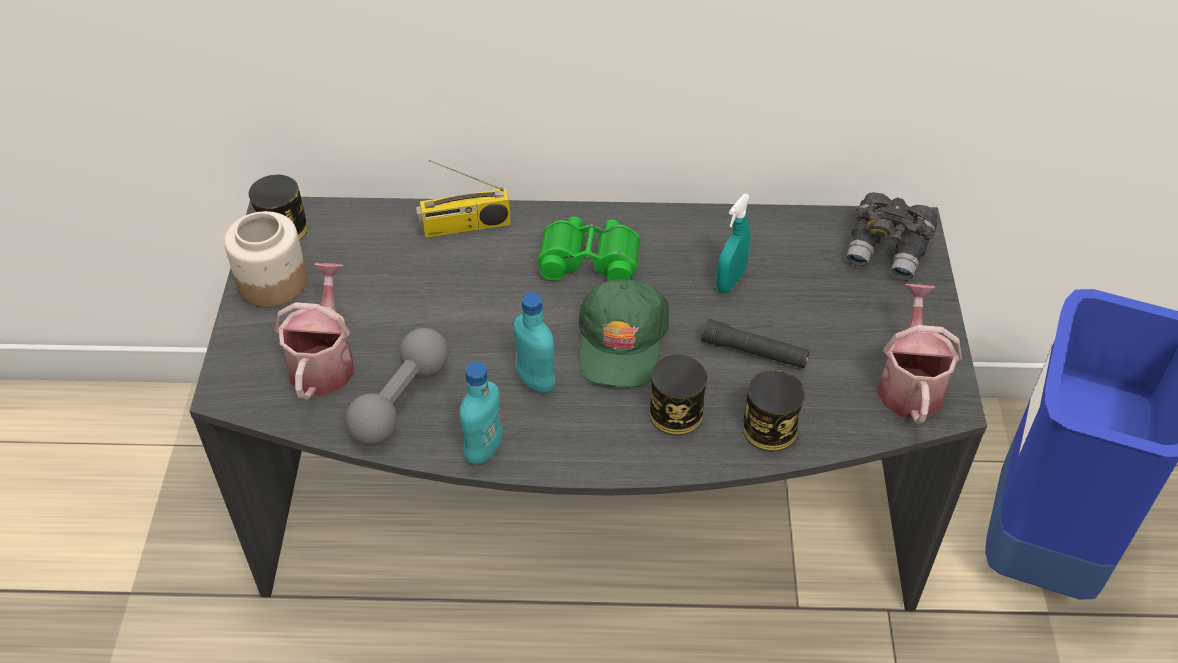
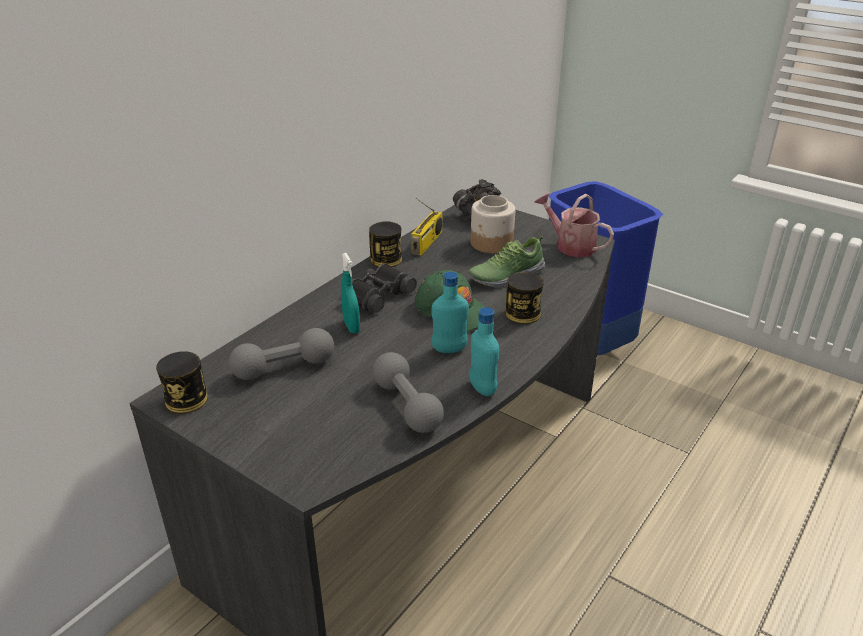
camera: 55 degrees left, 15 degrees down
(271, 282) = (230, 423): jar -> jar (491, 243)
(324, 361) = (334, 426): watering can -> none
(387, 266) = (284, 368): none -> grey dumbbell
(464, 227) = (292, 326): radio -> radio (427, 243)
(589, 258) = (377, 295): green binoculars -> black binoculars
(730, 281) = (449, 262): turquoise spray bottle -> turquoise spray bottle (351, 326)
(754, 352) = (506, 275): black flashlight -> shoe
(769, 429) = (561, 292): can -> can (386, 259)

